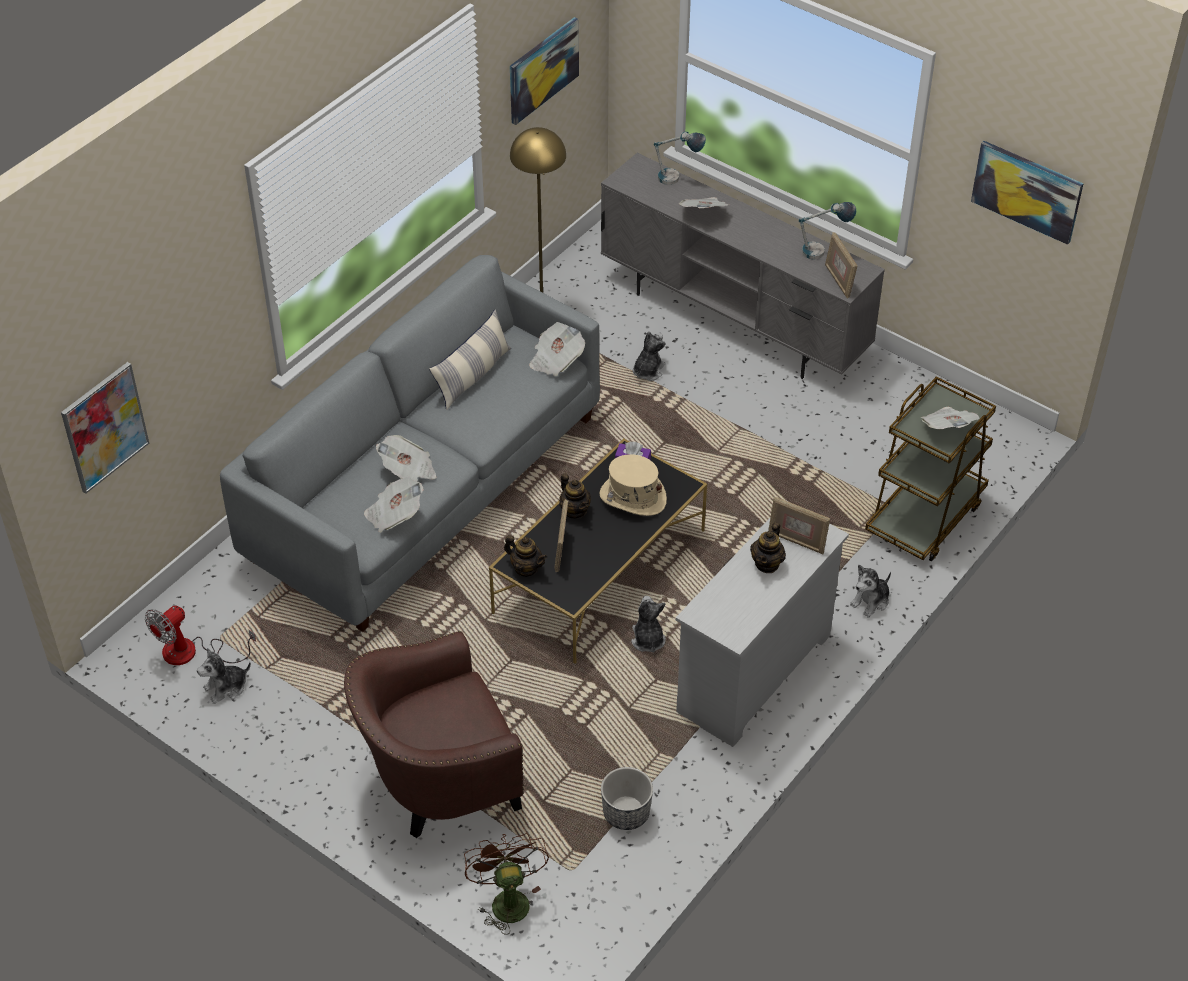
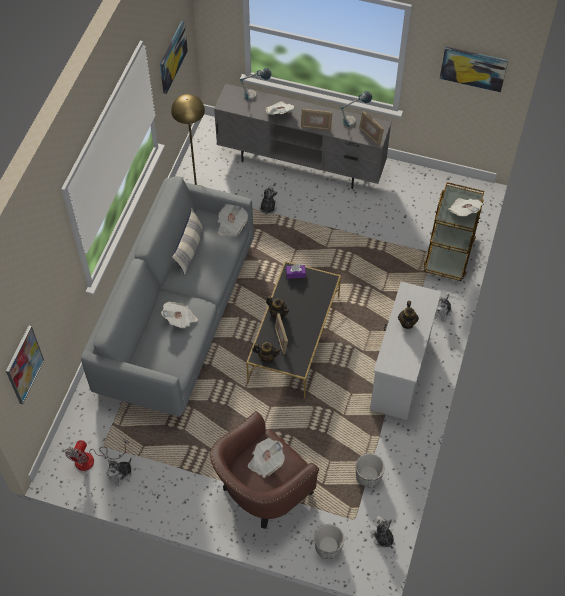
camera: 20 degrees left, 10 degrees up
(394, 515) = (185, 350): newspaper -> newspaper (265, 462)
(507, 899) = (328, 547): brown fan -> planter
(632, 498) = (305, 296): beige hat -> none
(647, 639) = (336, 371): plush toy -> plush toy (382, 537)
(796, 541) = (416, 304): picture frame -> picture frame (316, 127)

